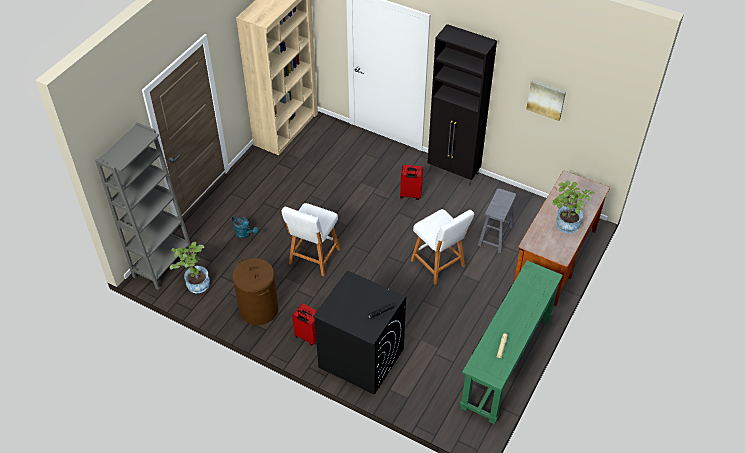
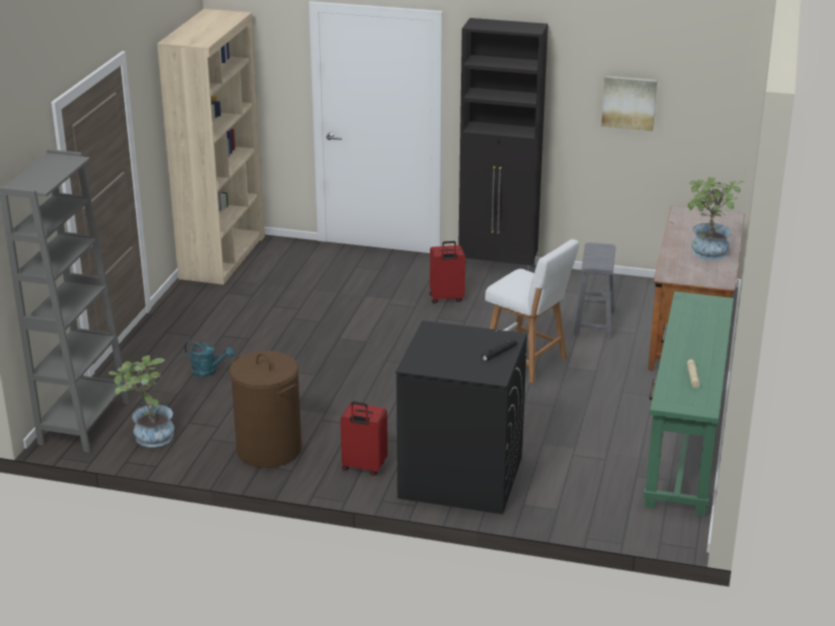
camera: 15 degrees left, 20 degrees down
(313, 258) = (330, 382): white stool -> none

